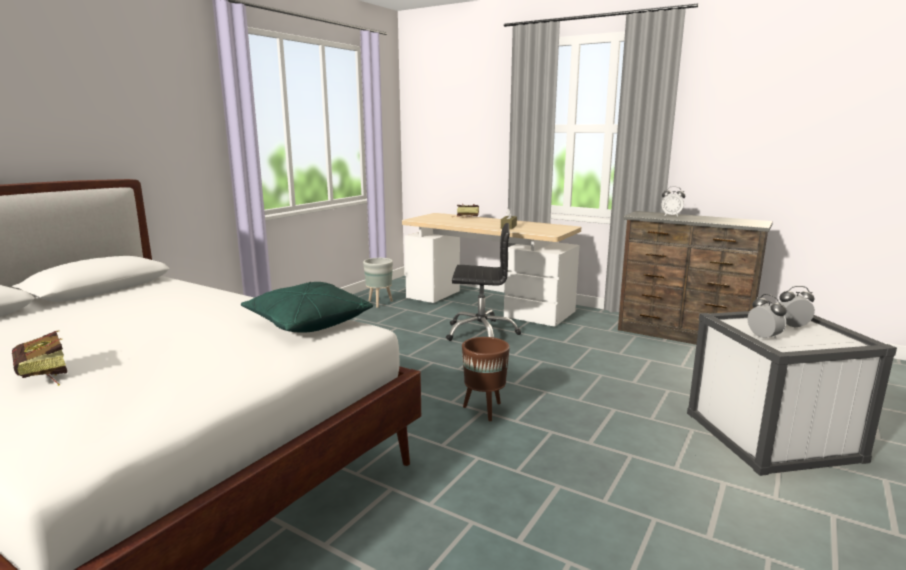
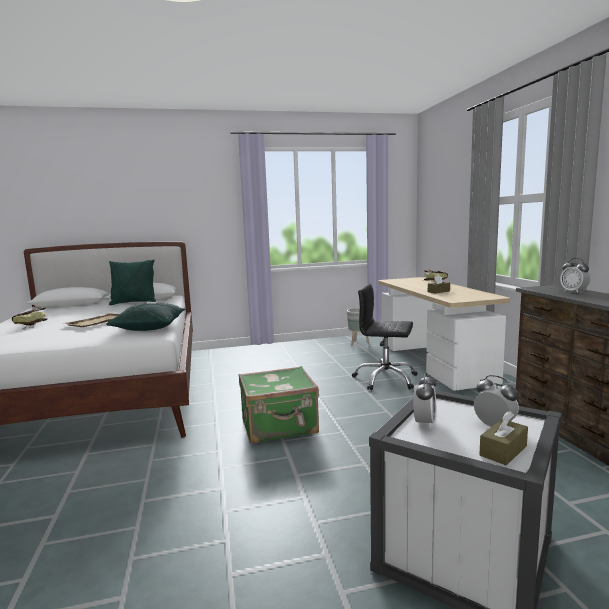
camera: 45 degrees right, 5 degrees down
(109, 297) = (134, 302): none -> green pillow
(176, 336) = (97, 321): none -> beige tray
(481, 333) = (385, 379): black office chair -> black office chair turned 150 degrees clockwise
(484, 410) = (279, 426): brown planter -> green suitcase
(833, 339) = (503, 451): none -> brown tissue box

